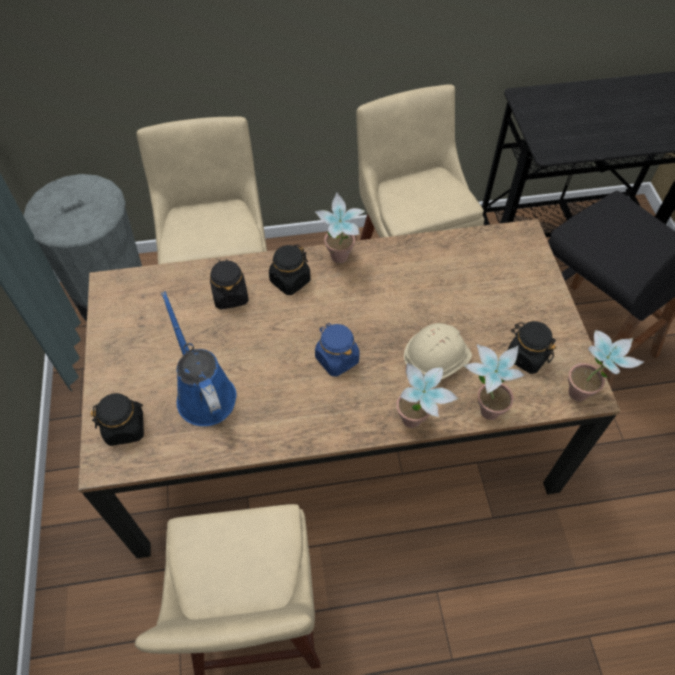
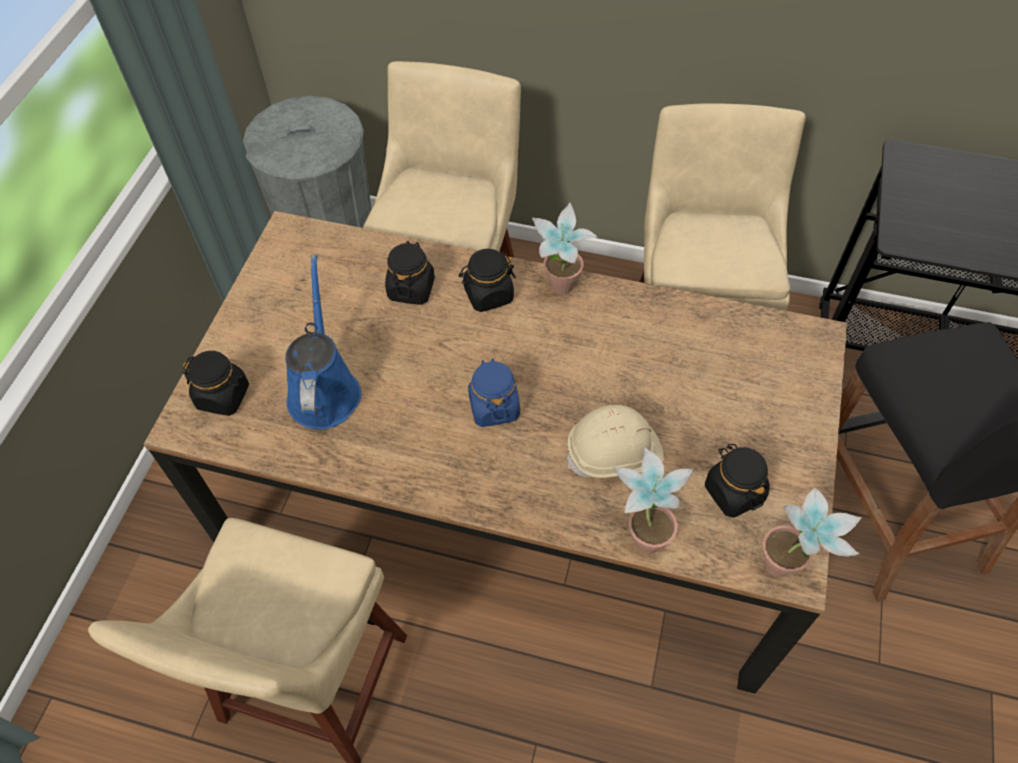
camera: 25 degrees right, 0 degrees up
(416, 425) = (547, 522): potted plant -> none

